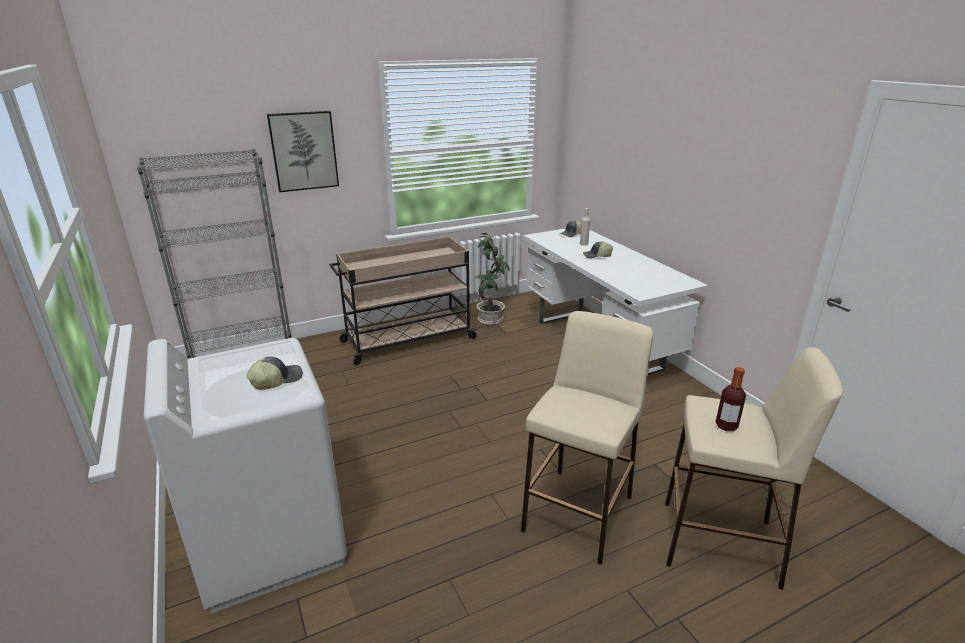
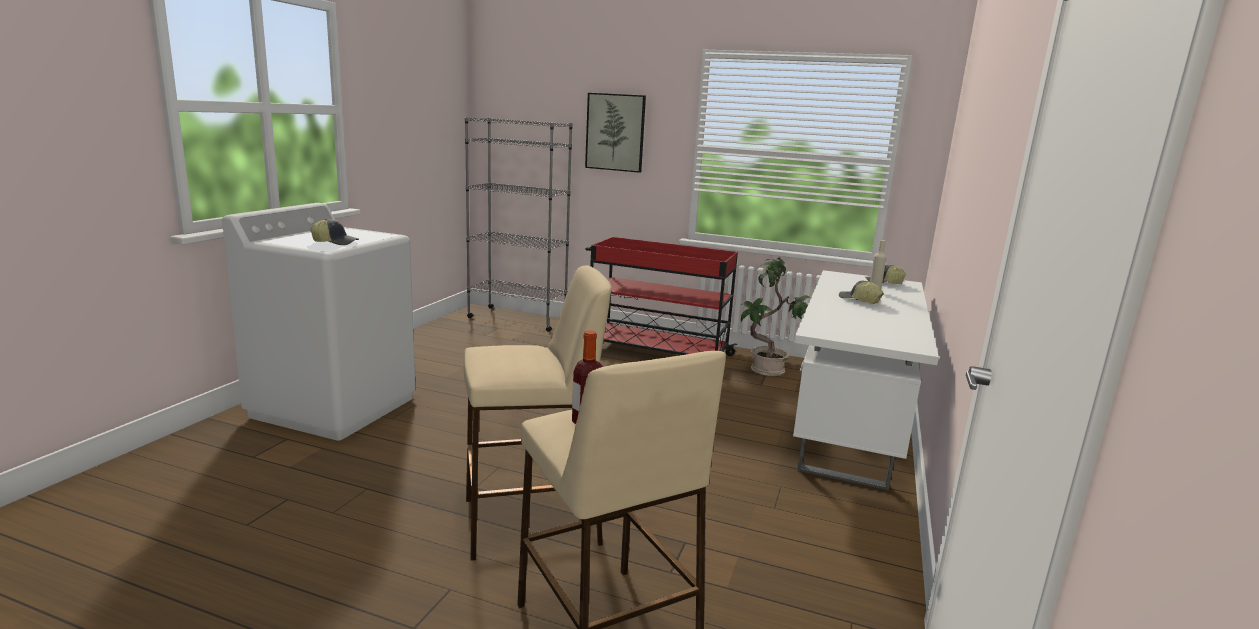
camera: 45 degrees right, 10 degrees down
(407, 340) = (655, 353): beige cart -> red cart

